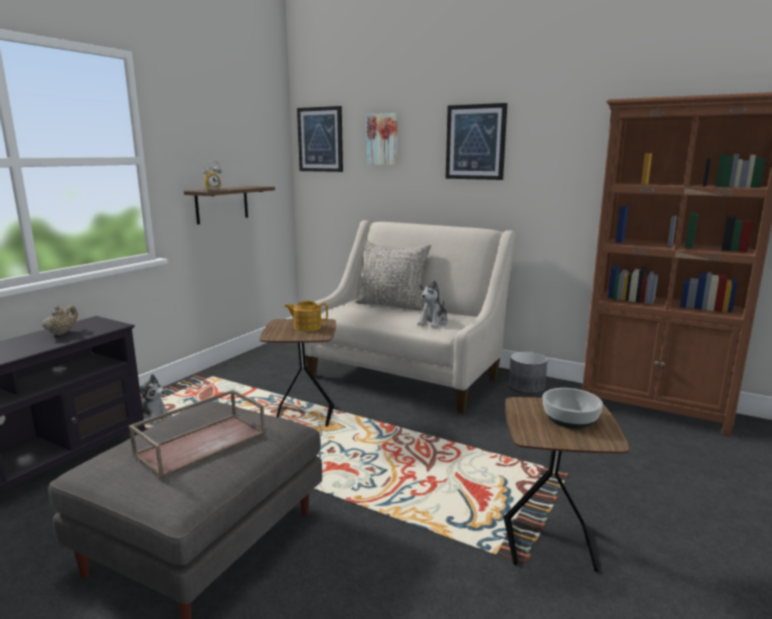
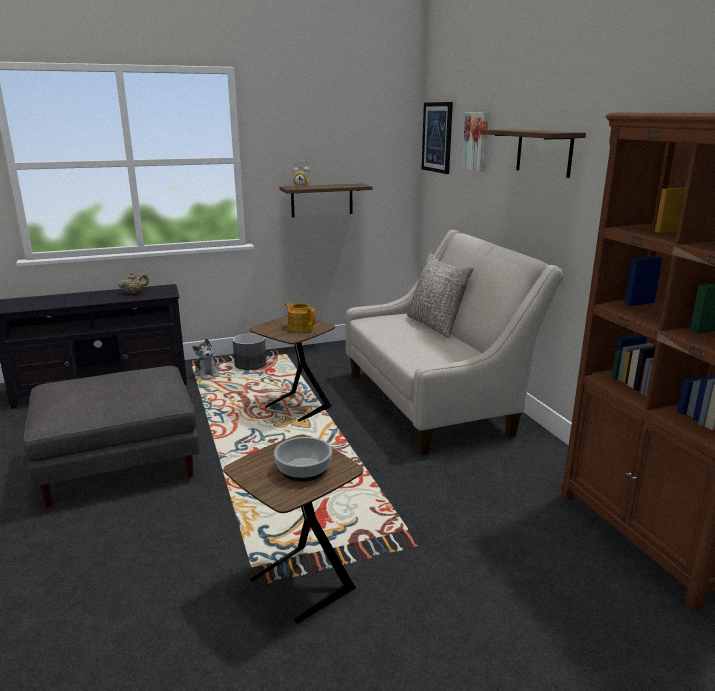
camera: 40 degrees right, 5 degrees up
(202, 443) = (109, 391): brown tray -> none
(433, 322) = (433, 353): plush toy -> none
(475, 142) = (544, 152): picture -> shelf
(526, 387) = (533, 455): grey planter -> grey planter (250, 364)

